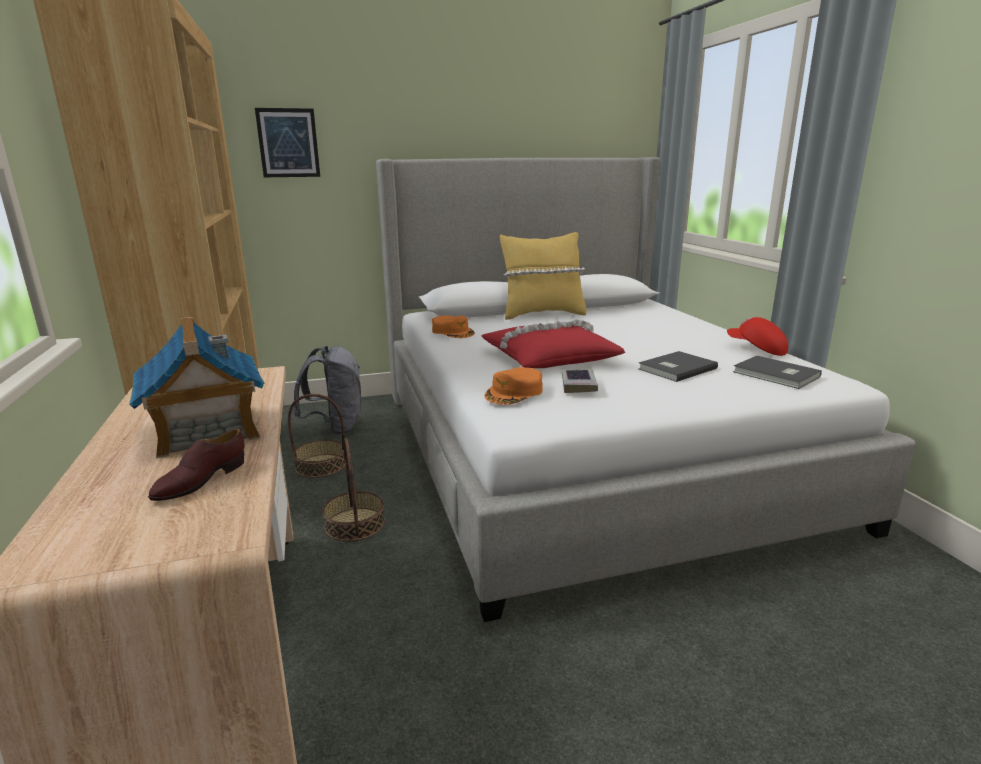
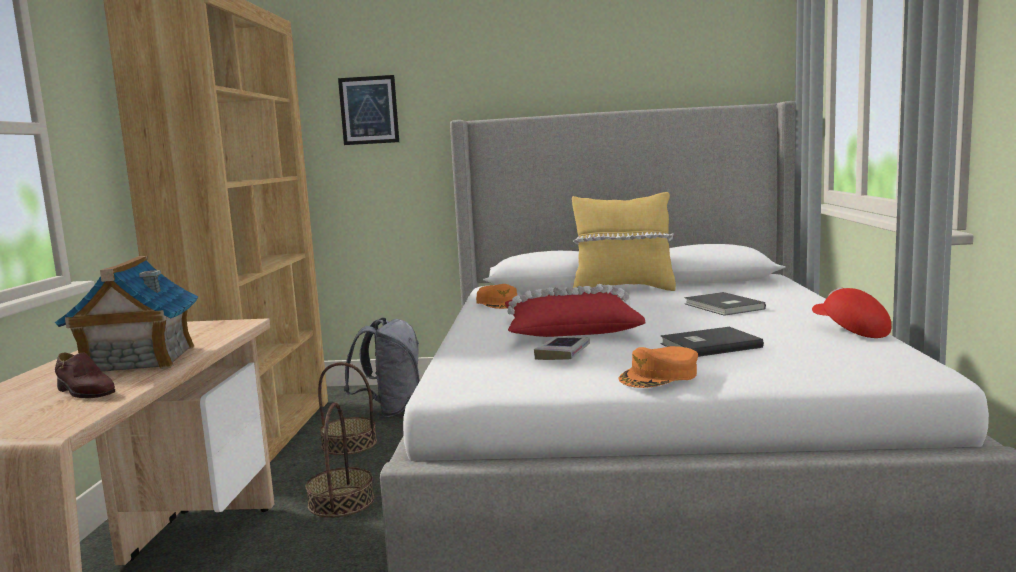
camera: 20 degrees right, 10 degrees down
(200, 480) = (85, 392): brown shoe -> brown shoe turned 105 degrees counterclockwise
(514, 393) = (483, 357): orange cap -> orange cap (659, 376)
(776, 375) = (834, 357): grey book -> grey book (723, 307)

